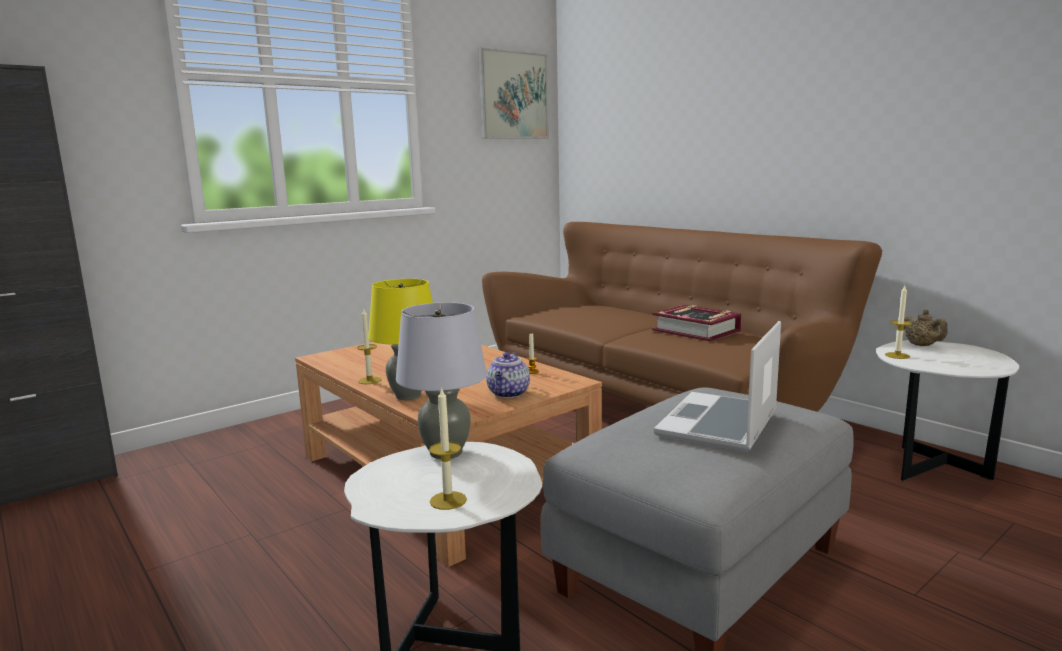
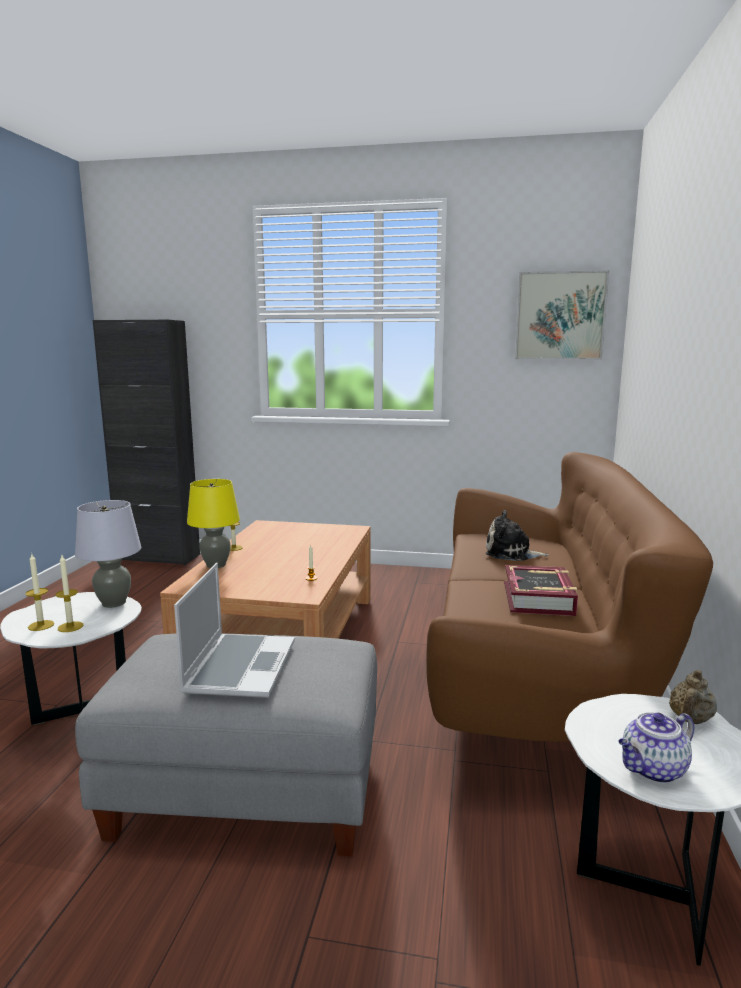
camera: 50 degrees right, 0 degrees up
(508, 393) = (252, 586): teapot -> teapot (653, 770)
(595, 316) = (511, 553): none -> plush toy
(719, 425) = (239, 666): laptop -> laptop turned 105 degrees clockwise
(897, 355) = (607, 710): candle -> candle (70, 627)

